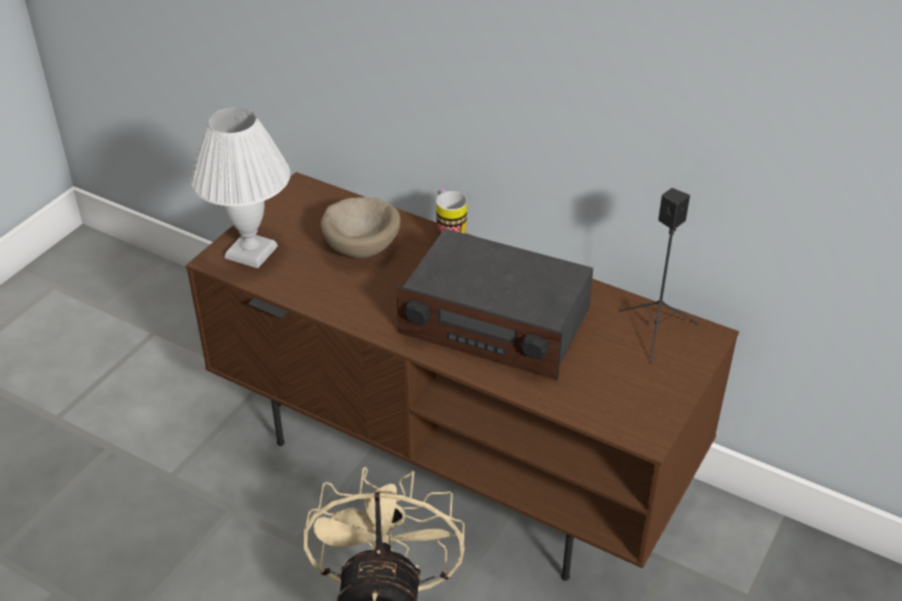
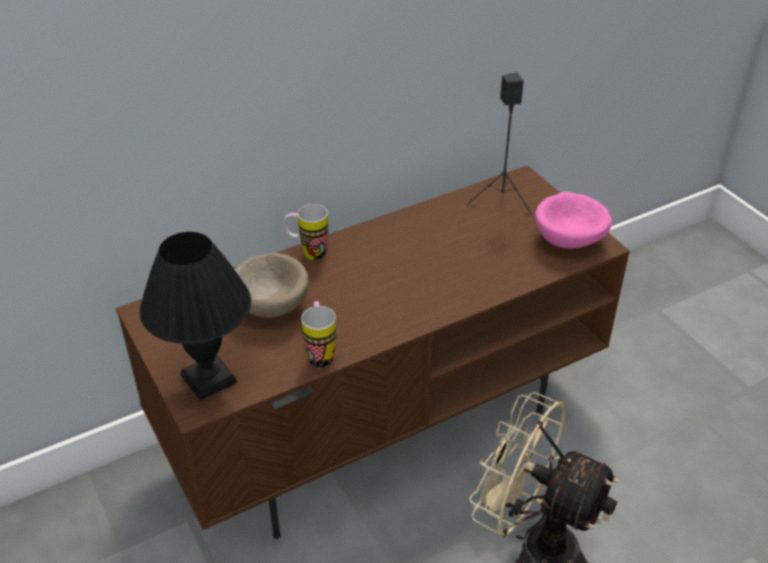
camera: 60 degrees left, 0 degrees up
(251, 253) = (210, 379): white table lamp -> black table lamp
(324, 299) = (320, 353): none -> mug
(495, 323) = (432, 268): radio -> none
(633, 408) = (571, 240): none -> pink bowl

